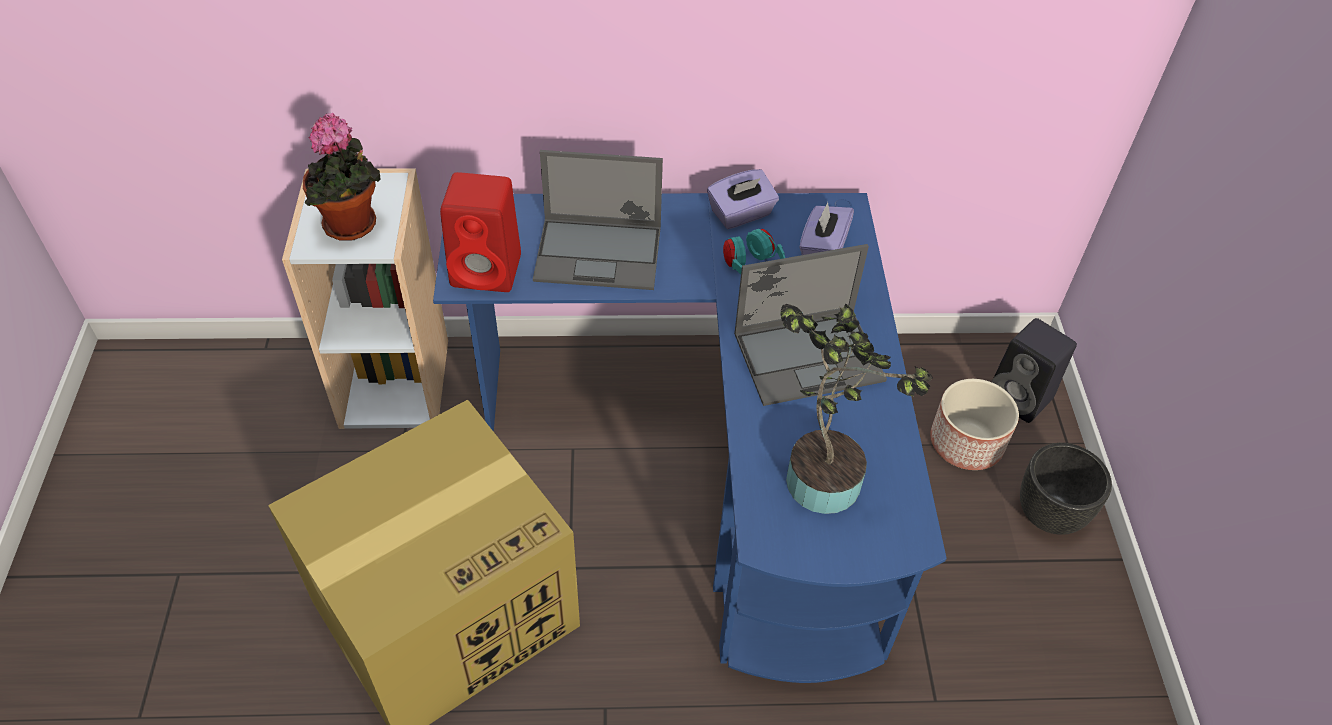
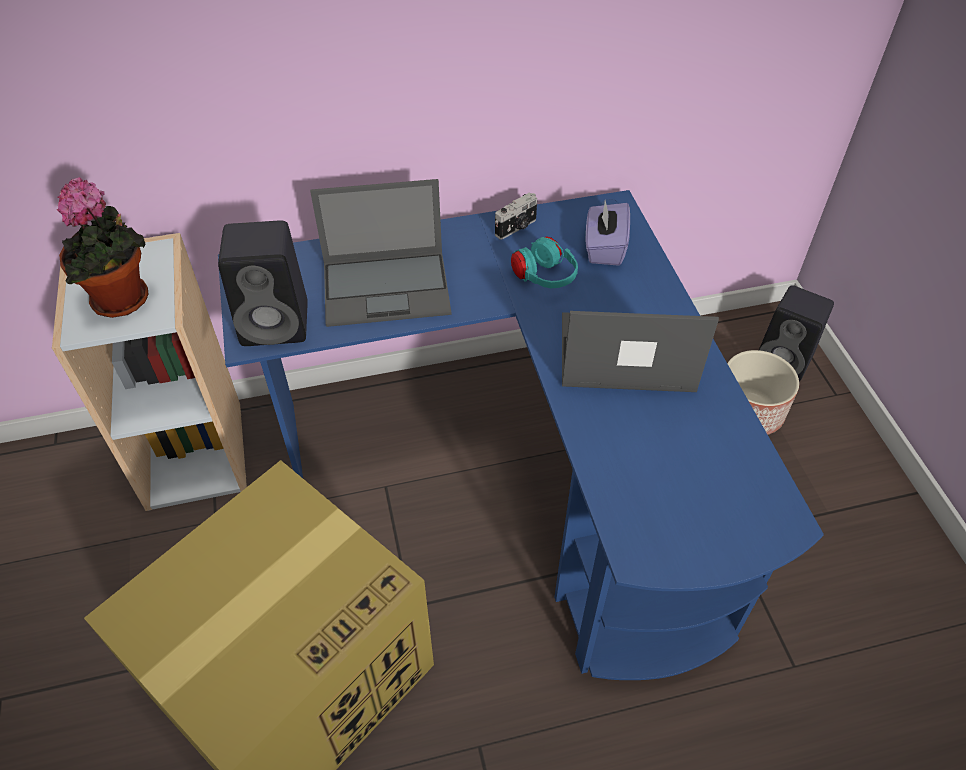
camera: 10 degrees left, 0 degrees up
(489, 270) = (278, 323): red speaker -> black speaker
(741, 214) = (517, 228): purple tissue box -> camera
(810, 356) = (624, 353): laptop -> laptop turned 150 degrees counterclockwise
(822, 473) = (673, 470): potted plant -> none
(1049, 515) = (842, 464): black planter -> none

